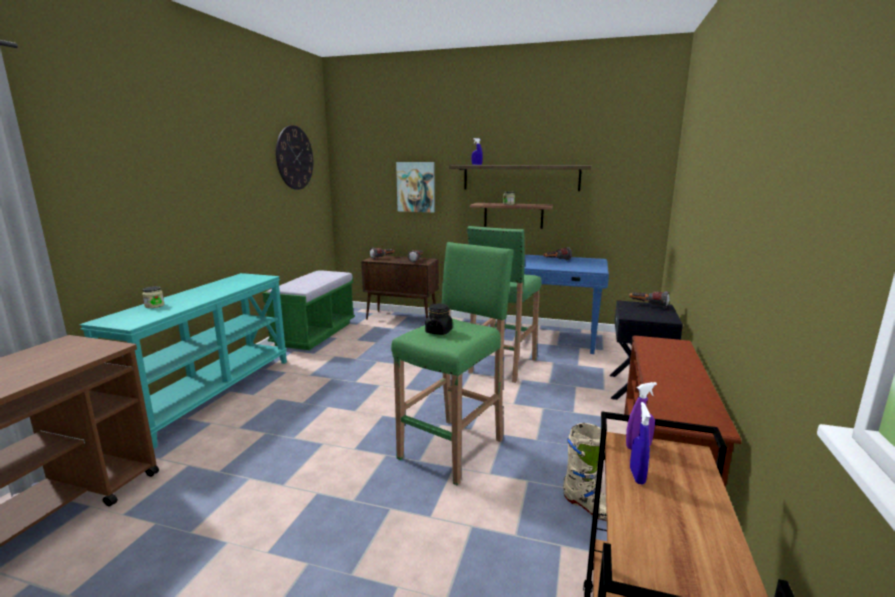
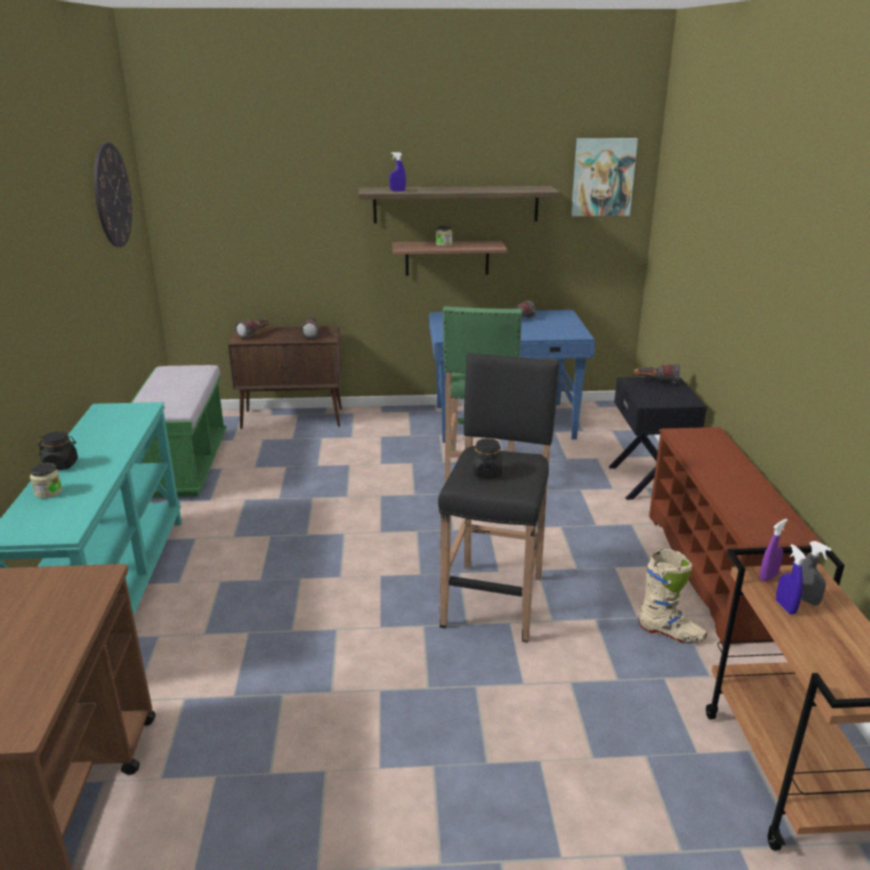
camera: 20 degrees left, 10 degrees up
(181, 295) = (61, 465): none -> black jar
(416, 187) = (297, 221): picture -> picture (603, 177)
(453, 448) = (494, 599): green stool -> black stool
(666, 474) = (805, 600): none -> grey spray bottle

